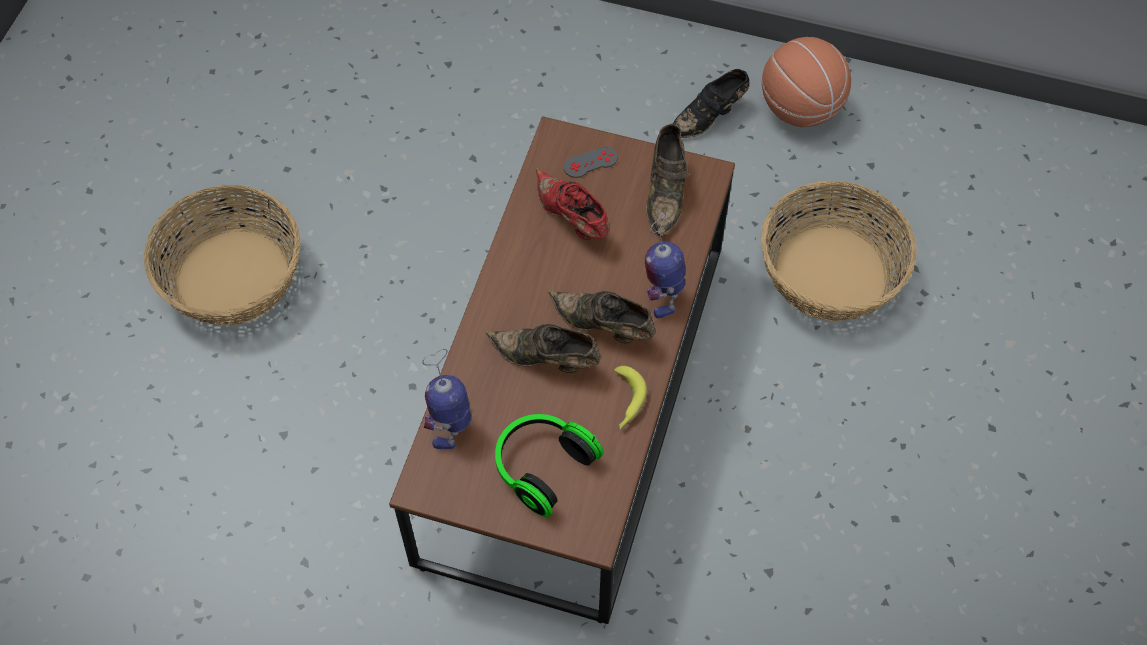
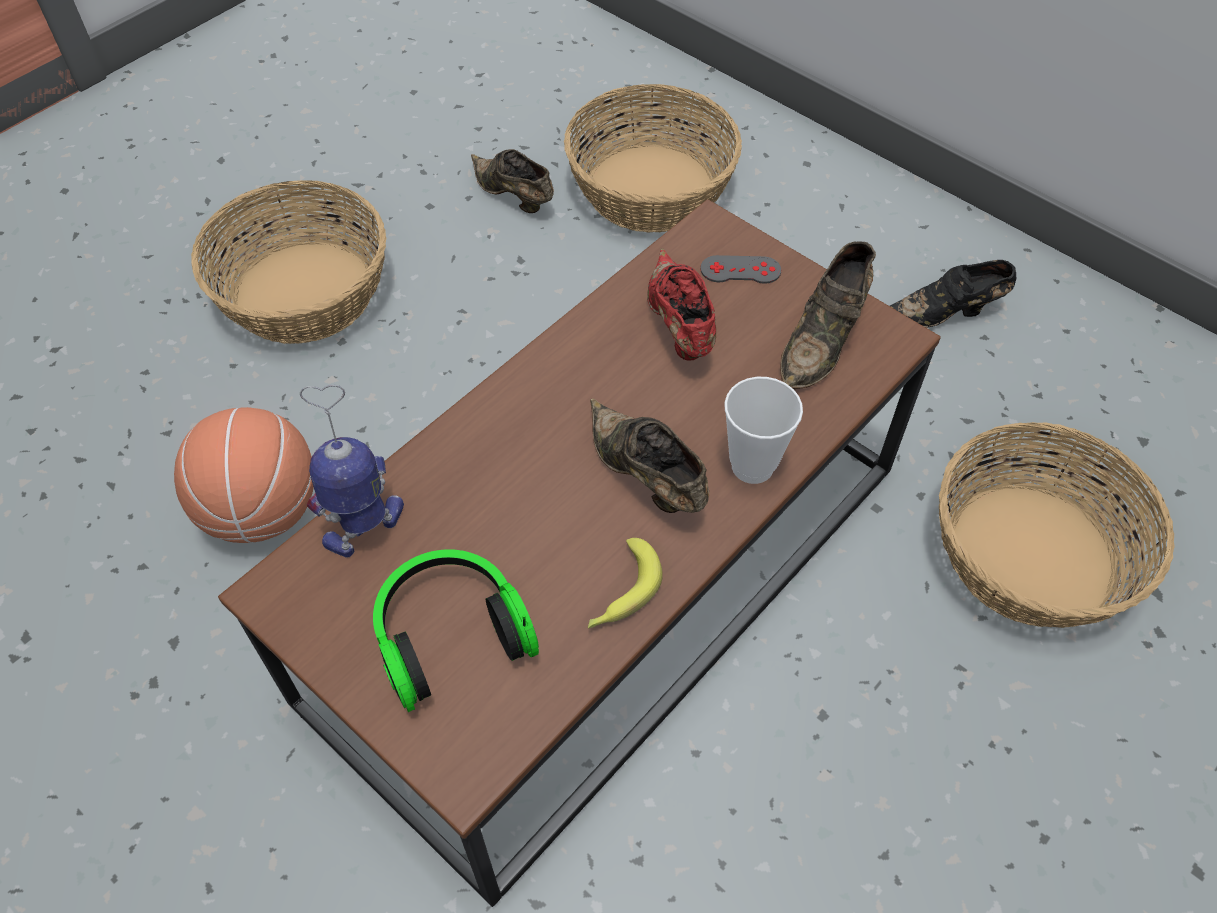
camera: 25 degrees right, 5 degrees down
(451, 91) = (652, 188): none -> basket
(547, 359) = (543, 490): brown shoe -> brown shoe (514, 197)
(662, 294) = (752, 466): toy robot -> cup
(800, 109) = (1072, 343): basketball -> basketball (262, 511)

